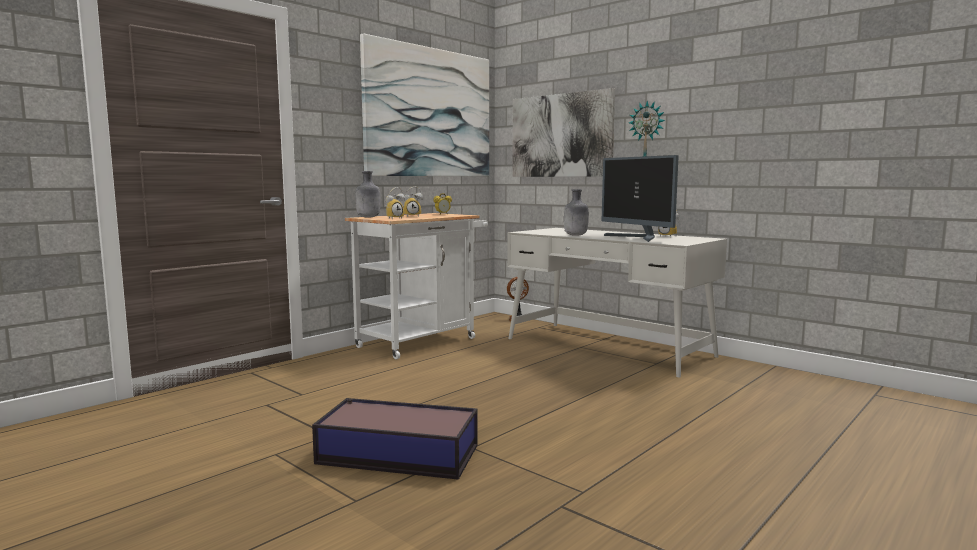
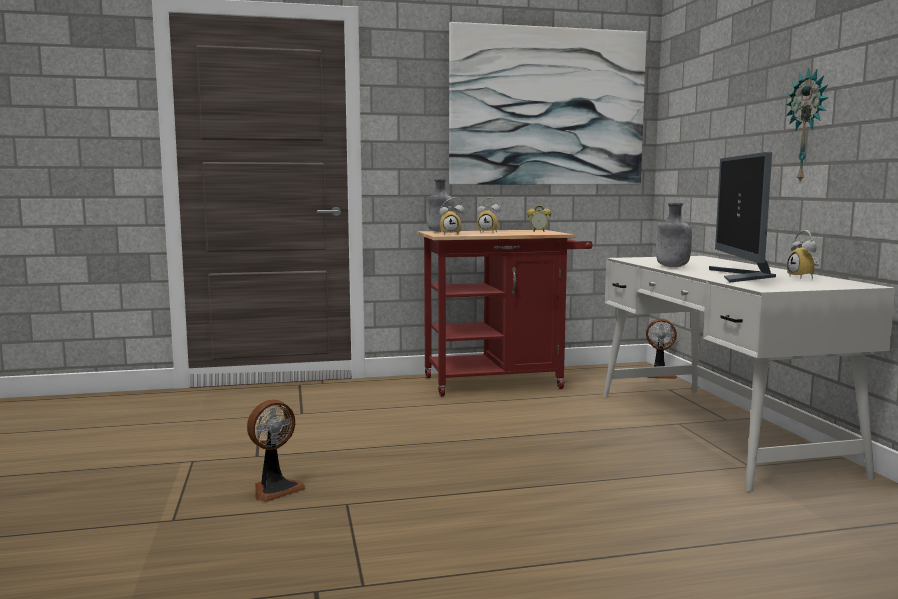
camera: 35 degrees right, 0 degrees up
(396, 454) = (275, 489): storage box -> fan
(422, 341) = (501, 382): white cart -> red cart
(560, 135) = (716, 127): picture -> none

